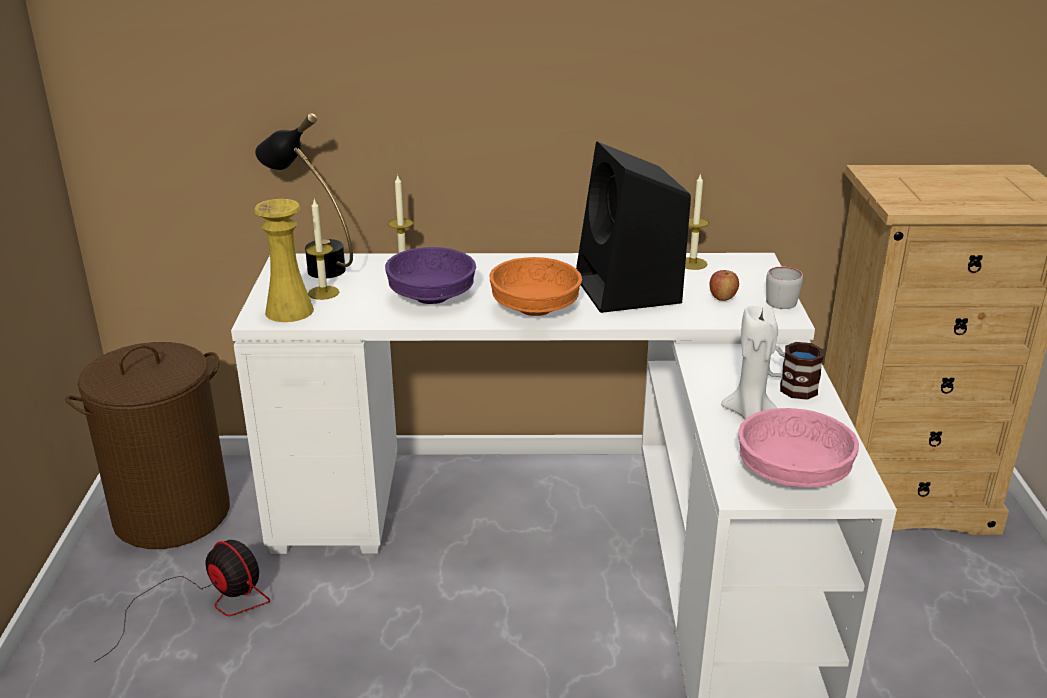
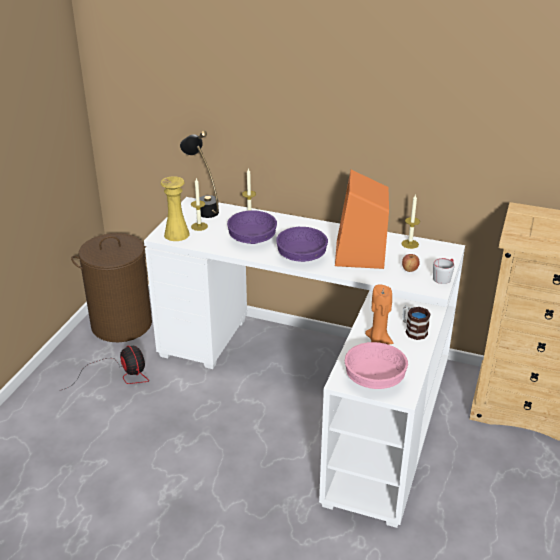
camera: 20 degrees right, 5 degrees up
(533, 308) = (300, 256): orange bowl -> purple bowl
(629, 291) = (360, 255): black speaker -> orange speaker
(749, 414) = (378, 341): white candle -> orange candle

